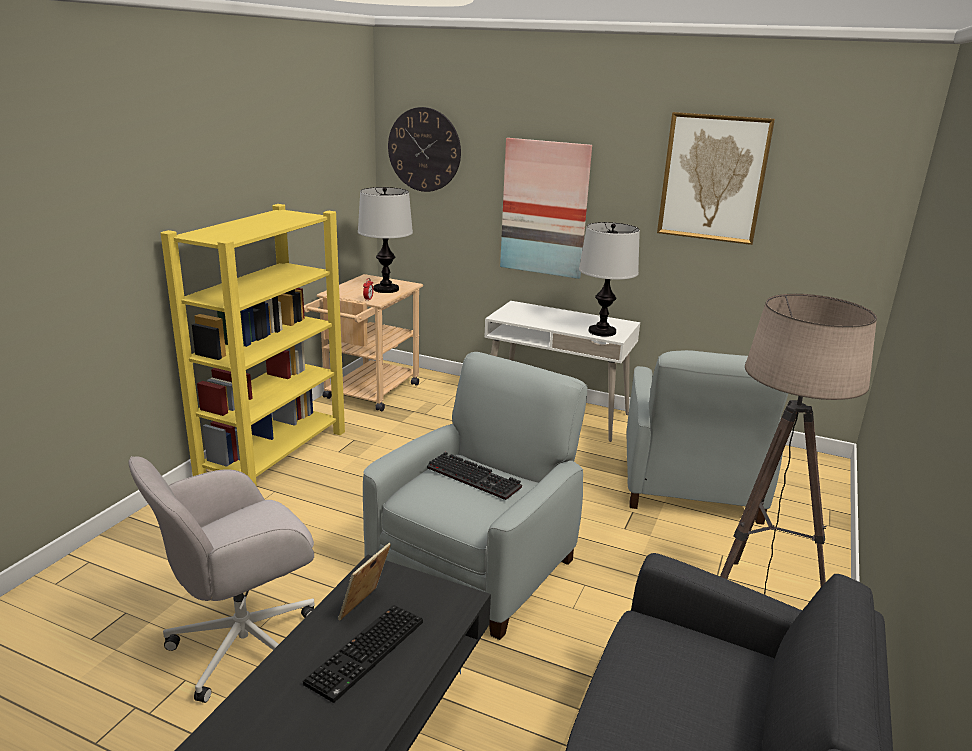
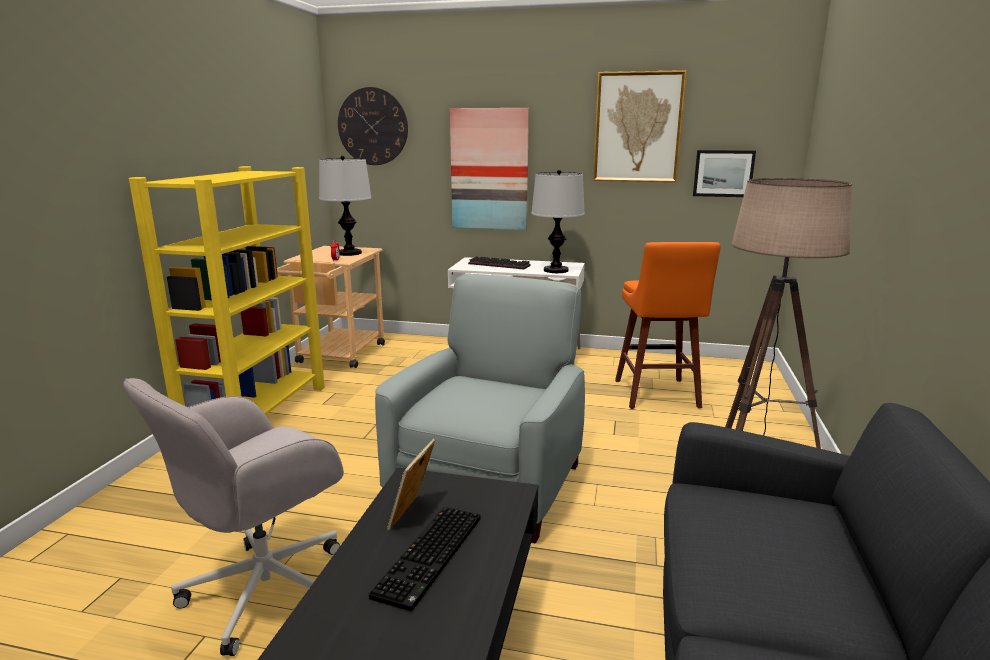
camera: 10 degrees left, 5 degrees down
(476, 477) = (485, 388): keyboard -> keyboard (500, 265)
(691, 486) = (656, 395): grey armchair -> orange stool
(808, 240) = (723, 173): none -> picture

